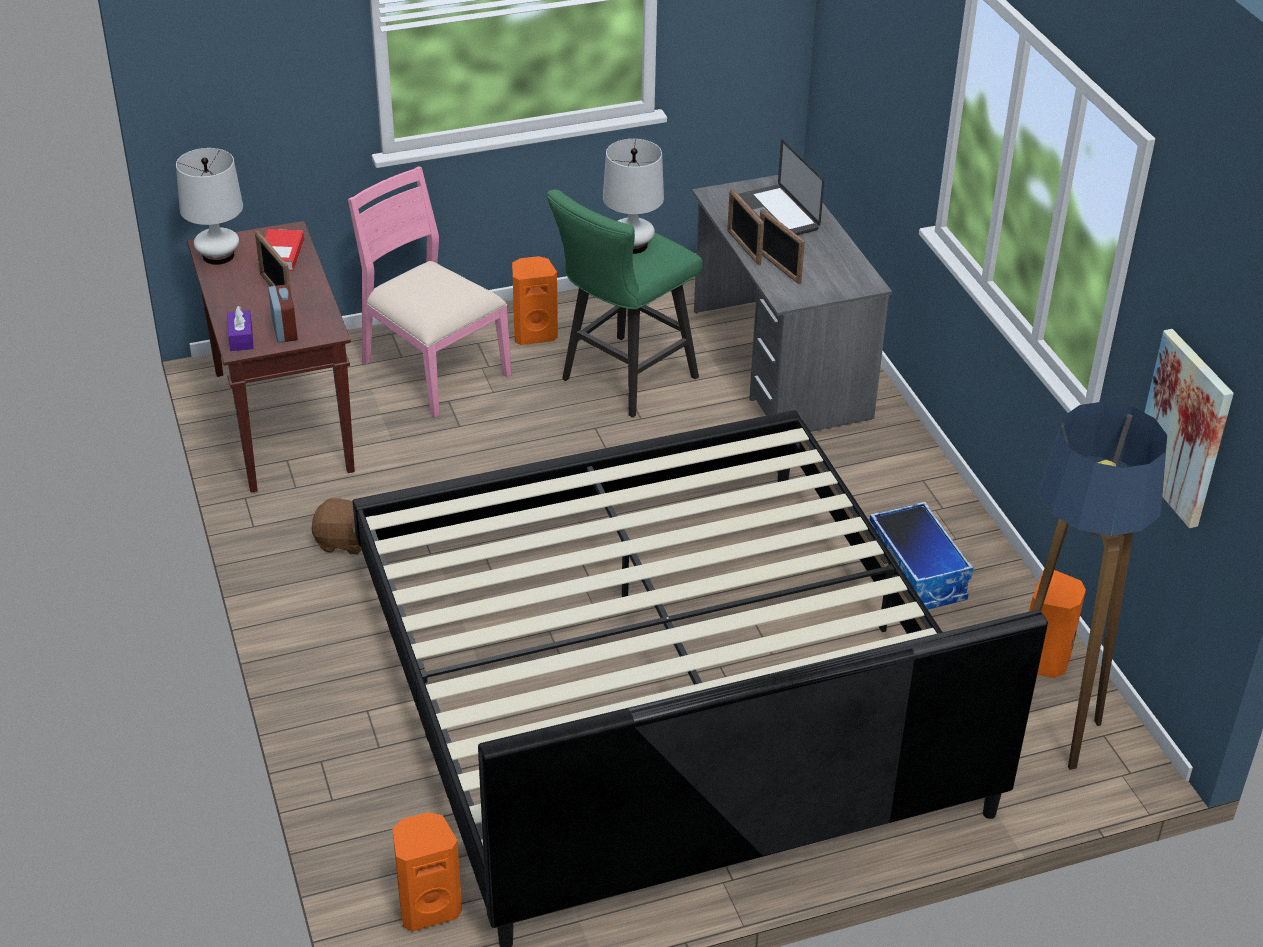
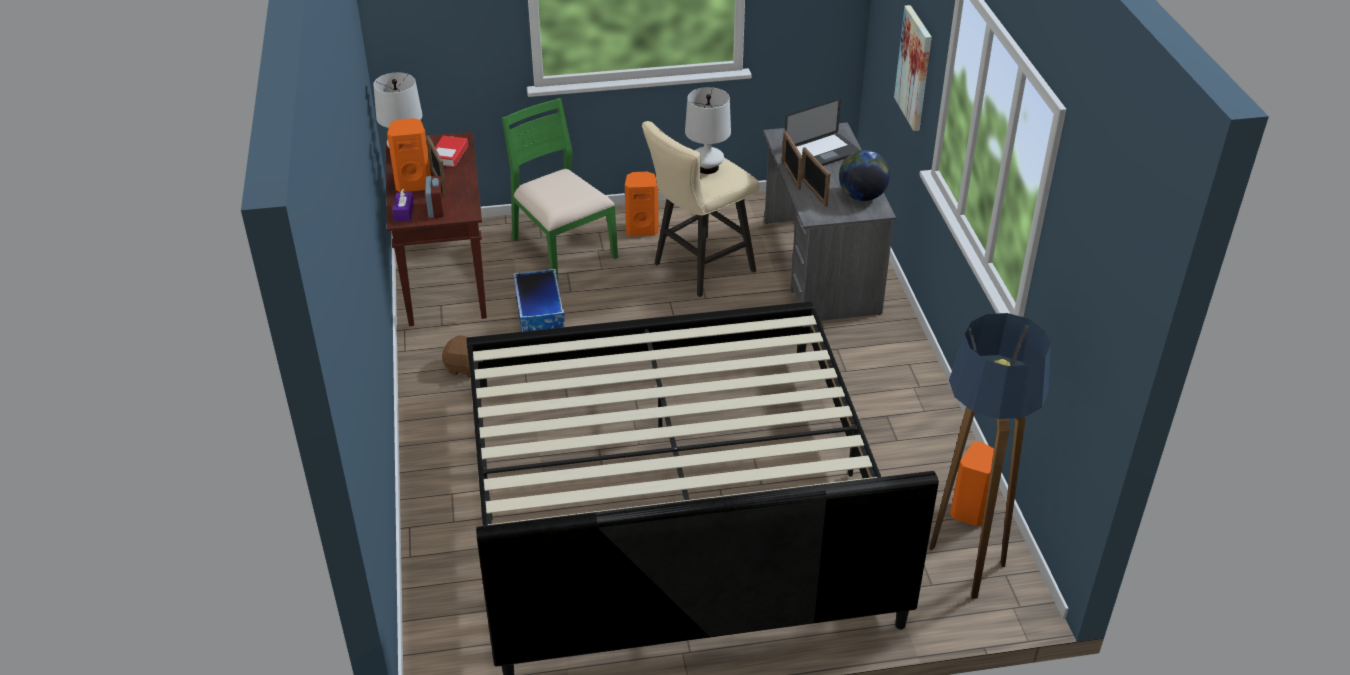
camera: 10 degrees right, 0 degrees up
(428, 907) = (459, 644): orange speaker -> orange speaker (414, 184)
(433, 369) = (562, 248): pink chair -> green chair
(622, 381) = (698, 269): green stool -> beige stool
(775, 214) = (821, 153): laptop -> laptop turned 105 degrees counterclockwise
(841, 267) = (862, 196): none -> globe
(917, 575) = (887, 435): storage box -> storage box (541, 318)
(1185, 428) = (1074, 340): picture -> picture (915, 68)

